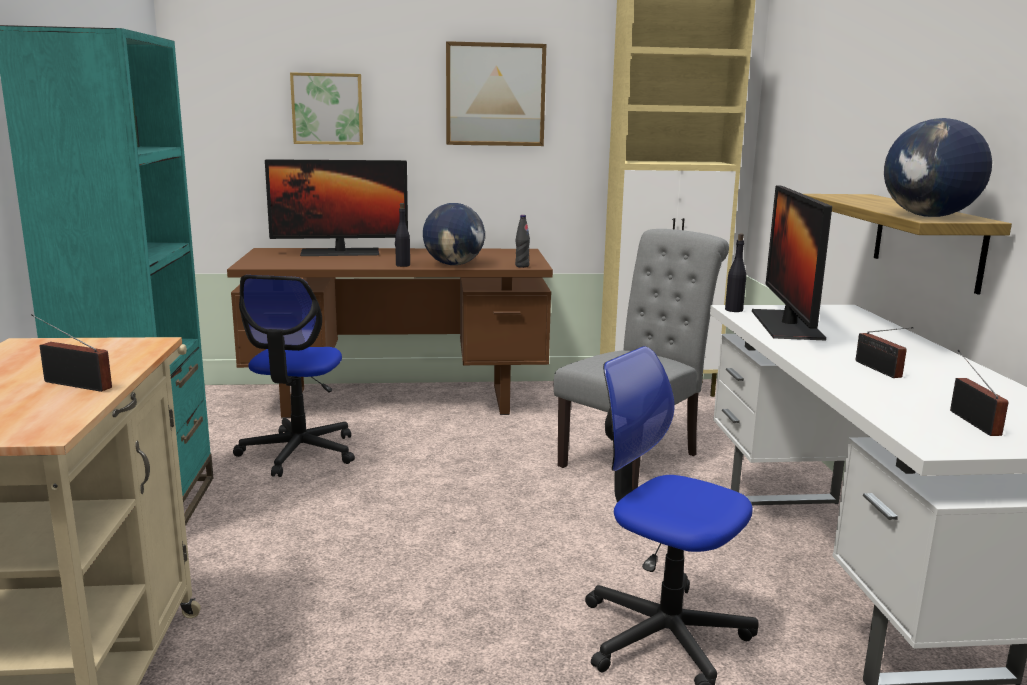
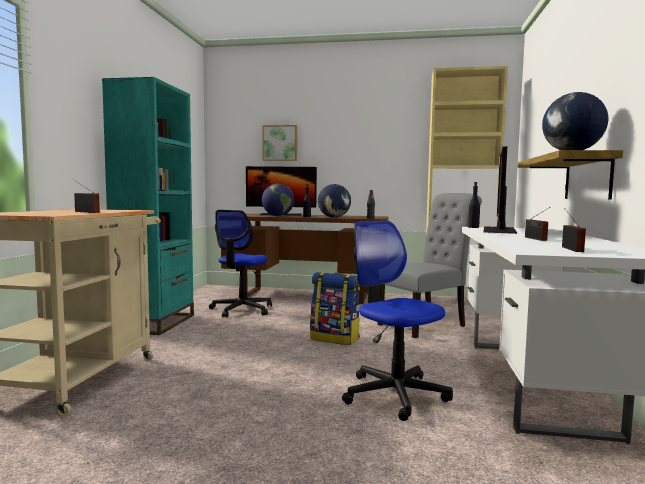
camera: 15 degrees right, 10 degrees down
(344, 264) = (277, 216): none -> globe
(495, 94) = (365, 133): picture -> none
(505, 511) = (335, 338): none -> backpack

